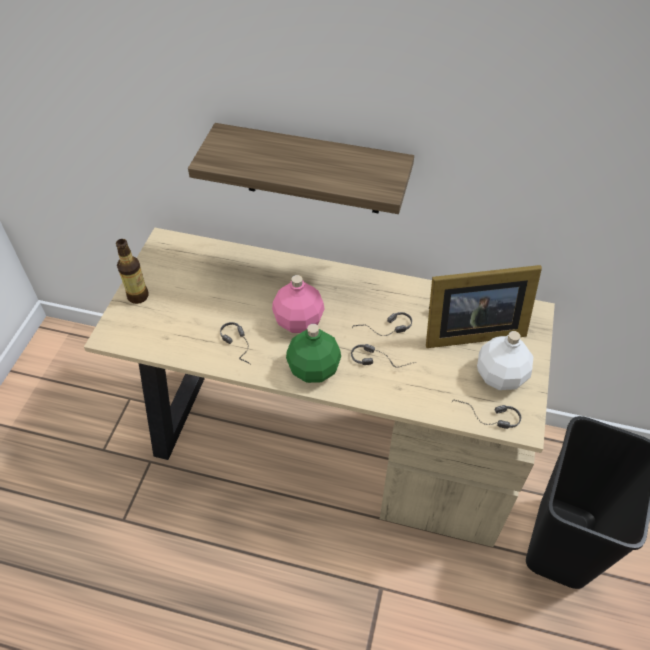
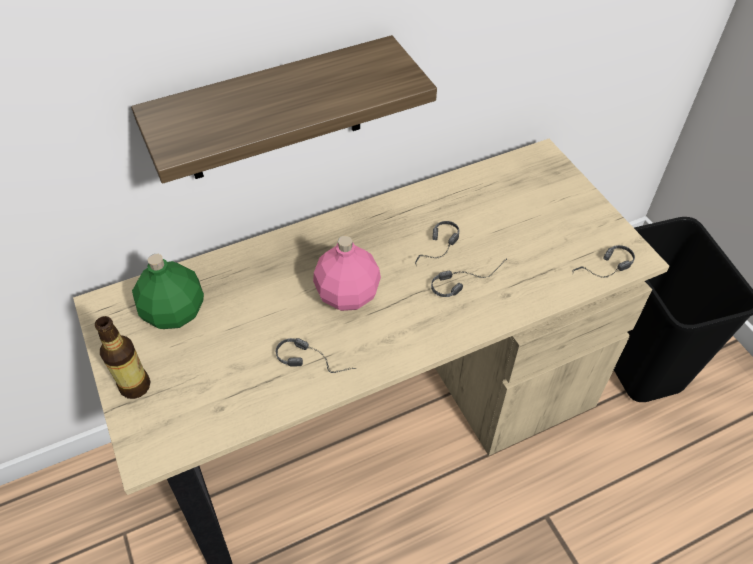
camera: 40 degrees left, 0 degrees up
(313, 369) = (412, 332): green bottle -> green bottle (174, 313)
(469, 331) = (509, 204): picture frame -> none
(500, 377) = (575, 227): white bottle -> none

